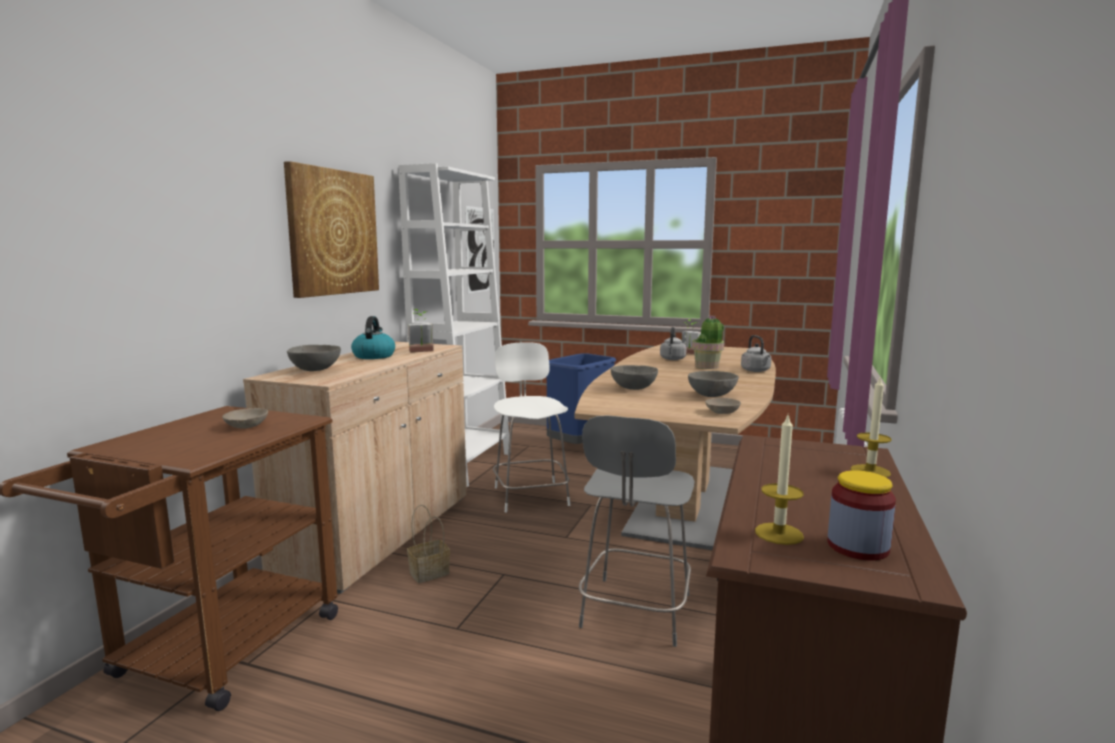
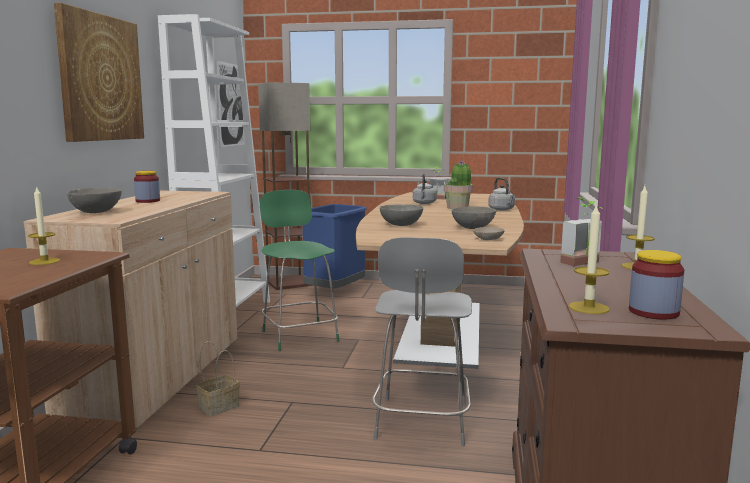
camera: 10 degrees left, 0 degrees up
(247, 425) = (44, 261): beige bowl -> candle
(374, 356) = (148, 201): kettle -> jar
(422, 351) = (194, 197): potted plant -> potted plant (585, 264)
(530, 495) = (299, 335): white chair -> green chair
(535, 433) = (289, 283): none -> floor lamp

